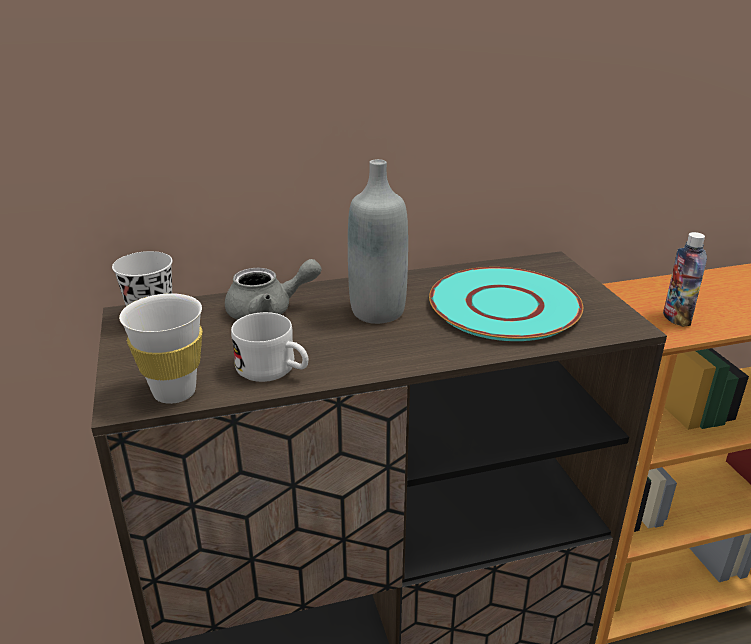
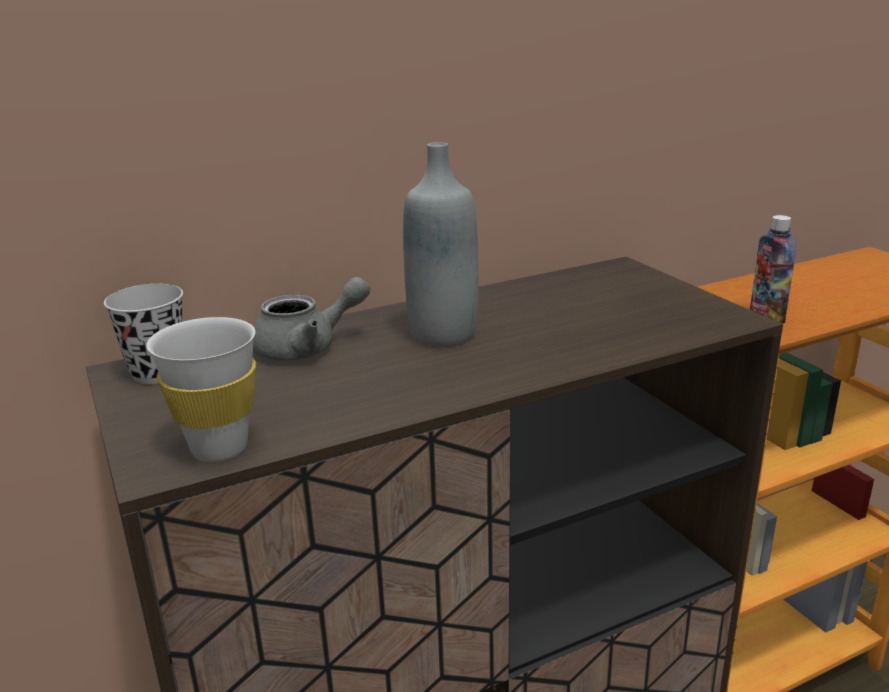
camera: 10 degrees left, 5 degrees down
(274, 370) = (341, 409): white mug -> none
(503, 306) = (589, 314): turquoise plate -> none

